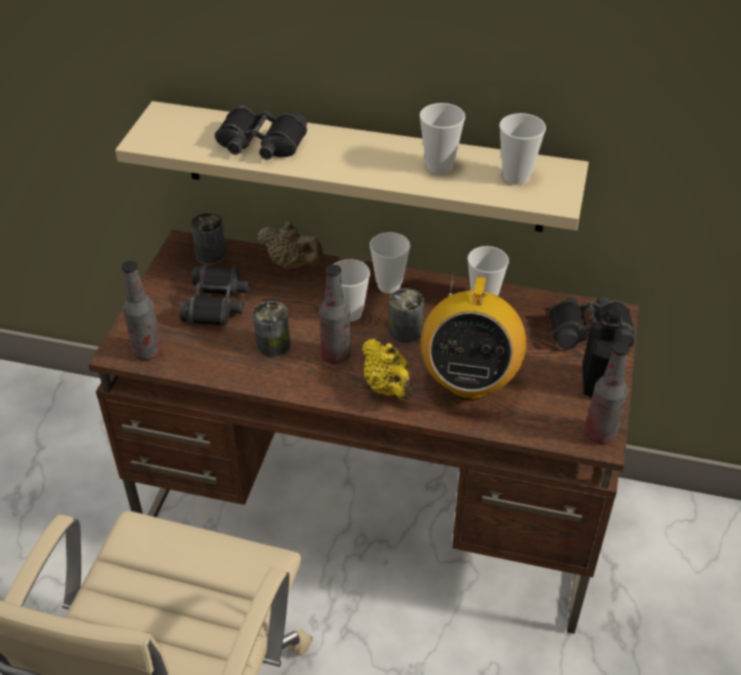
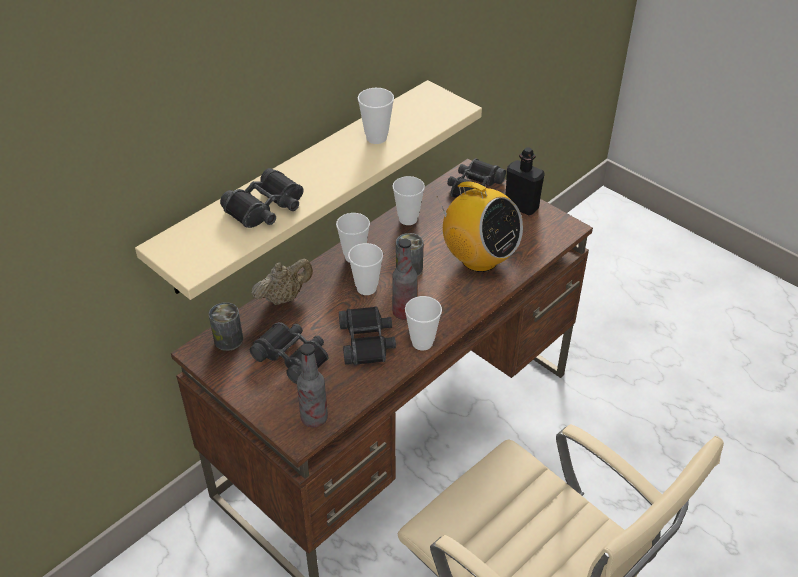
camera: 60 degrees left, 0 degrees up
(273, 345) = (367, 341): can -> black binoculars
(388, 388) = (456, 299): yellow teapot -> none
(516, 177) = (418, 112): cup -> cup (422, 342)
(600, 434) = (563, 225): bottle -> none

